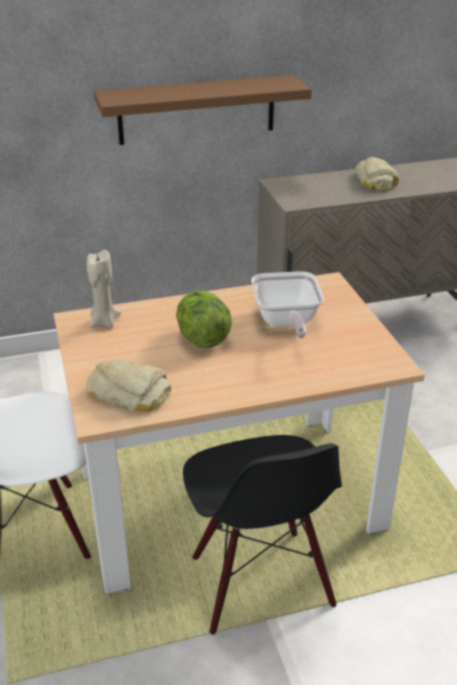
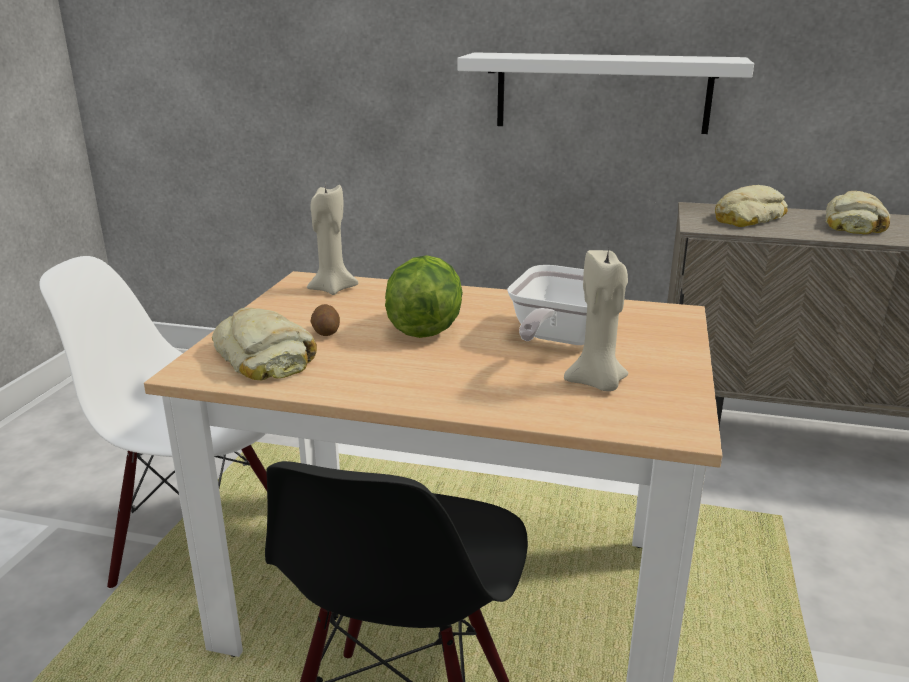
camera: 30 degrees right, 10 degrees down
(144, 360) = (326, 332): none -> potato
(197, 110) = (602, 92): brown shelf -> white shelf
(313, 188) = (747, 218): none -> bread
(334, 349) = (597, 384): none -> beige candle

